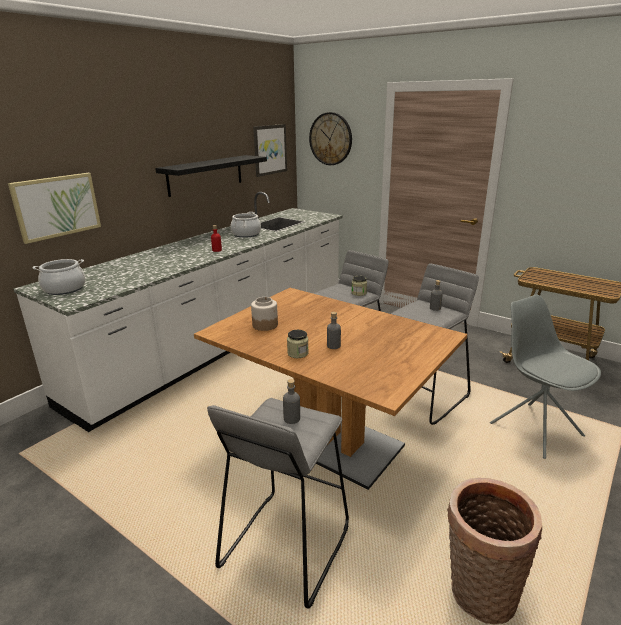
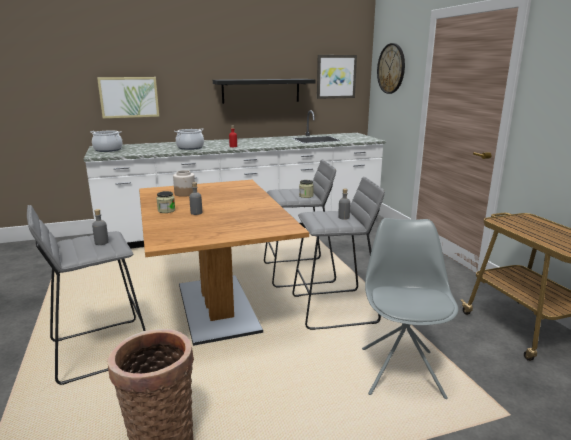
camera: 35 degrees right, 5 degrees down
(246, 234) = (276, 141): cooking pot -> cooking pot (190, 147)

